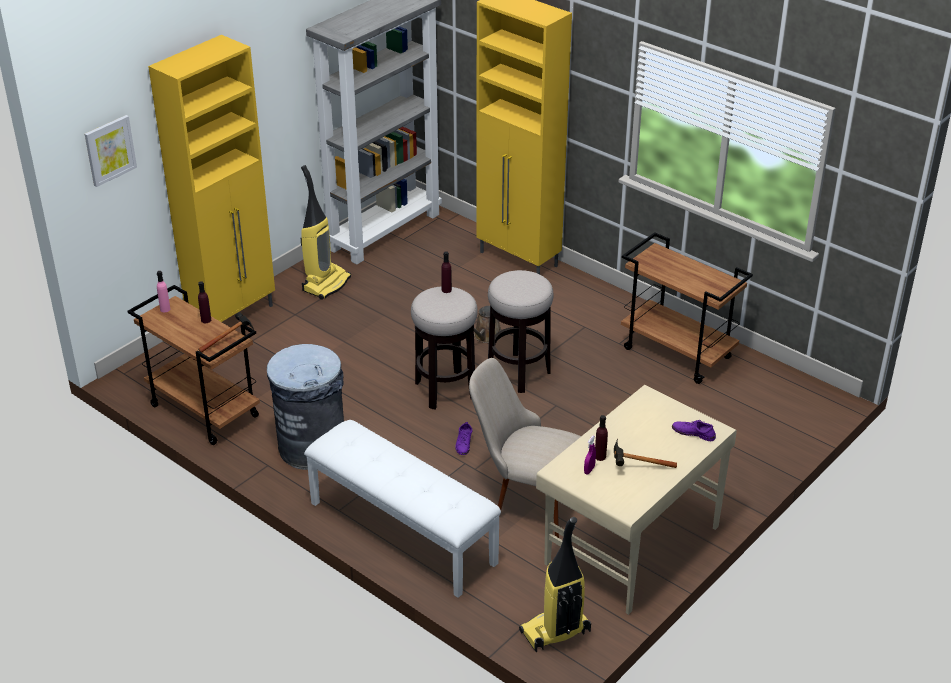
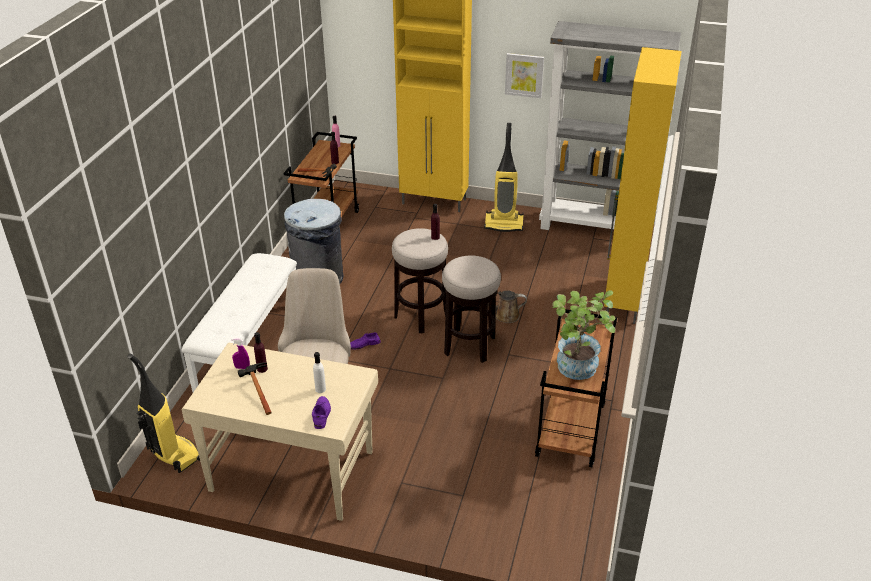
camera: 65 degrees right, 0 degrees up
(110, 150) = (363, 27): picture -> picture (524, 75)
(655, 425) = (320, 389): none -> white bottle
(703, 280) = (576, 371): none -> potted plant

